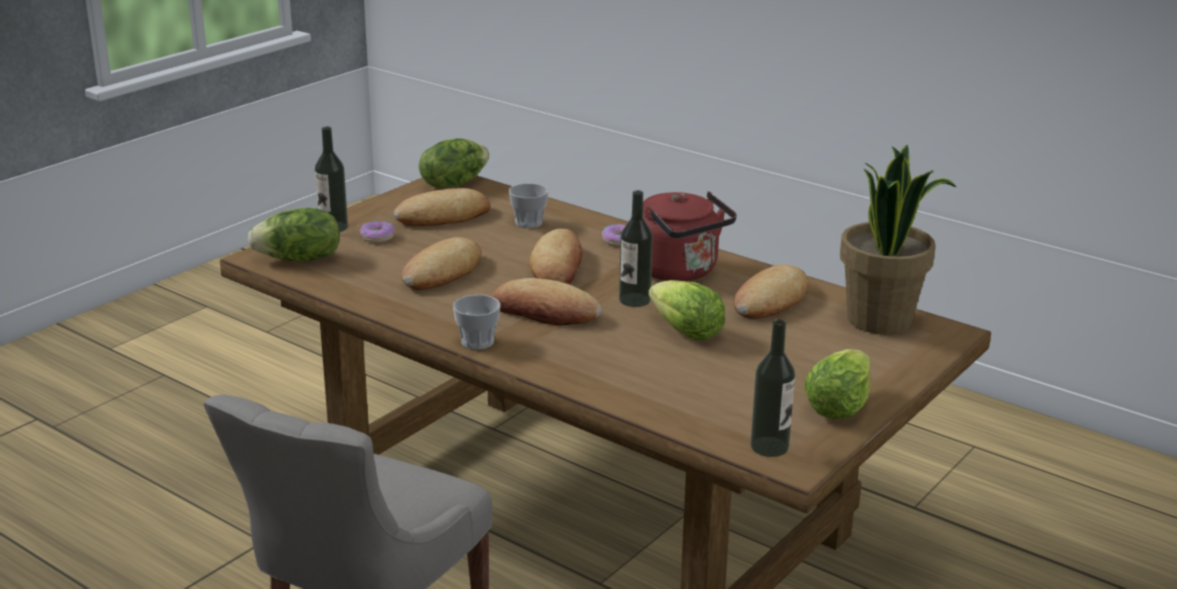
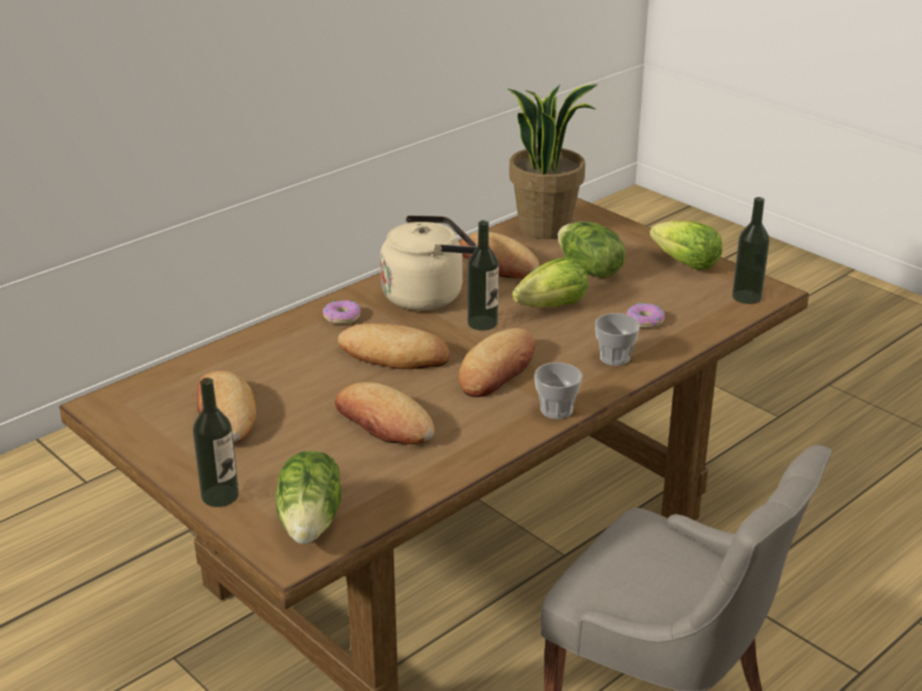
camera: 80 degrees left, 5 degrees up
(377, 237) = (267, 463): donut -> donut (644, 321)
(453, 183) = (123, 403): lettuce -> lettuce (588, 270)
(528, 223) = (272, 362): cup -> cup (614, 358)
(680, 272) = (427, 295): red kettle -> beige kettle

